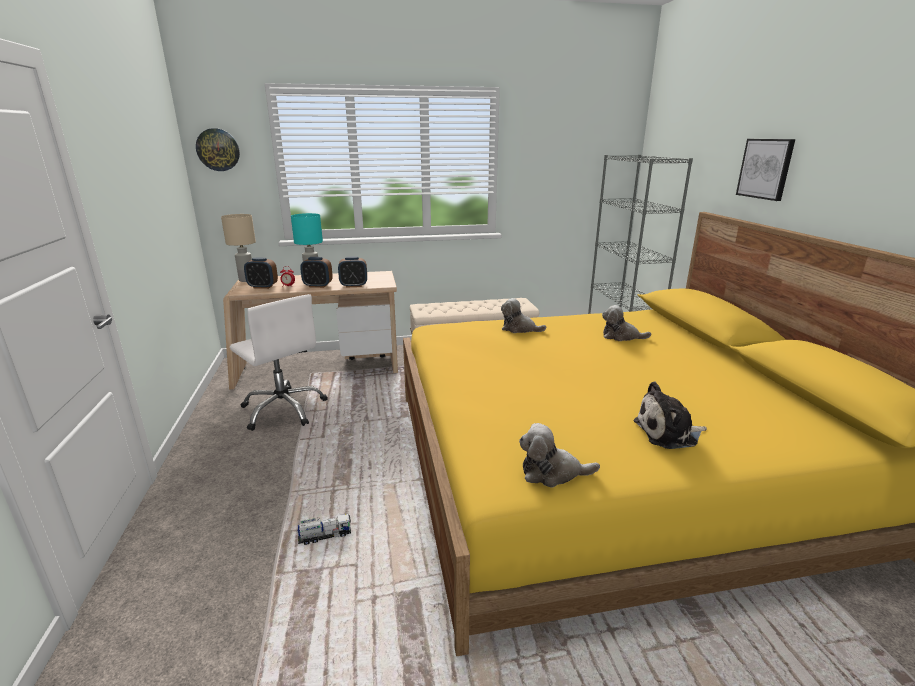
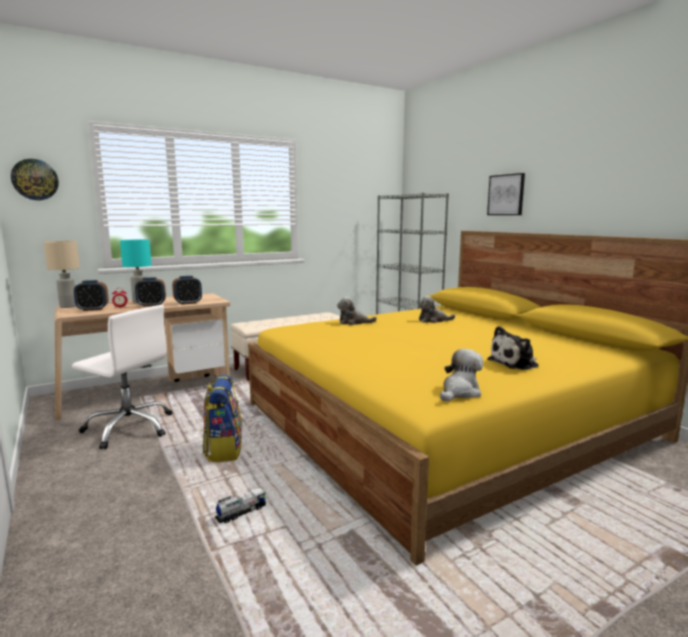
camera: 20 degrees left, 10 degrees down
(350, 454) = (223, 450): none -> backpack
(552, 472) = (459, 392): plush toy -> plush toy turned 150 degrees clockwise

